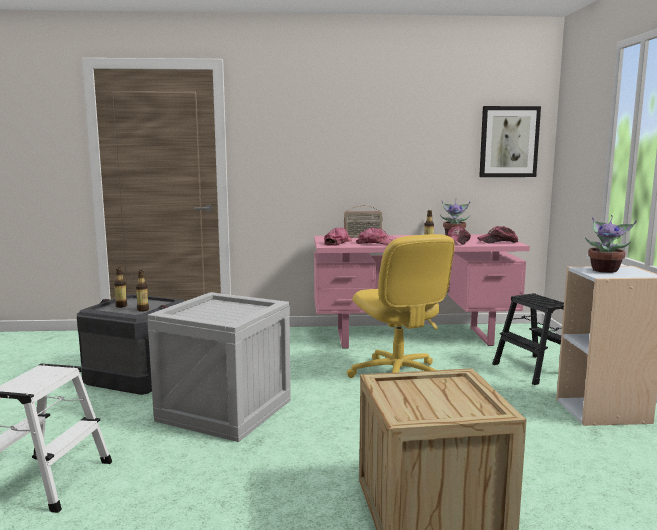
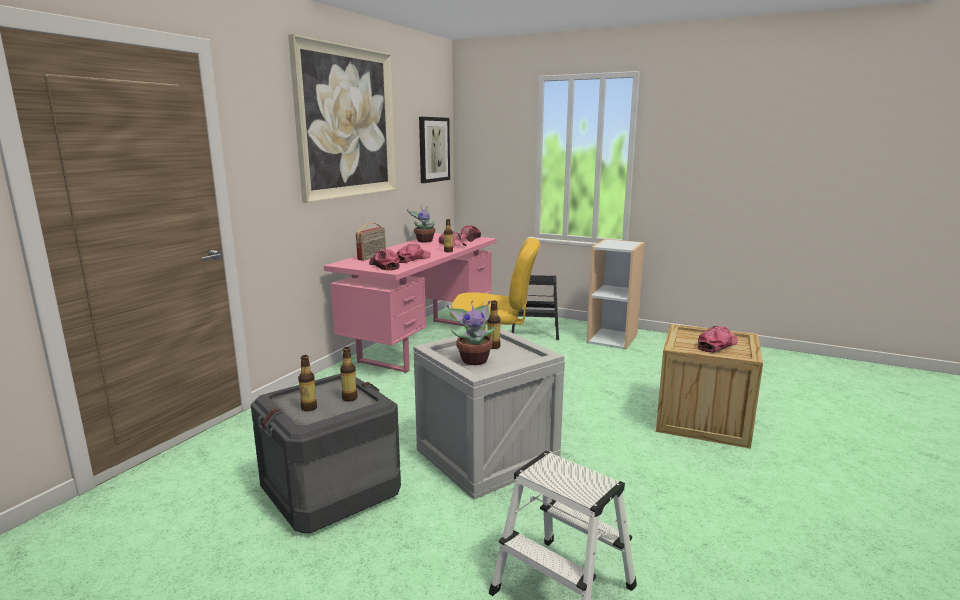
camera: 60 degrees left, 5 degrees up
(244, 310) = (493, 347): none -> bottle
(364, 114) = (347, 123): none -> picture
(432, 400) = (717, 345): none -> cap
(605, 270) = (613, 244): potted plant -> potted plant (474, 360)

